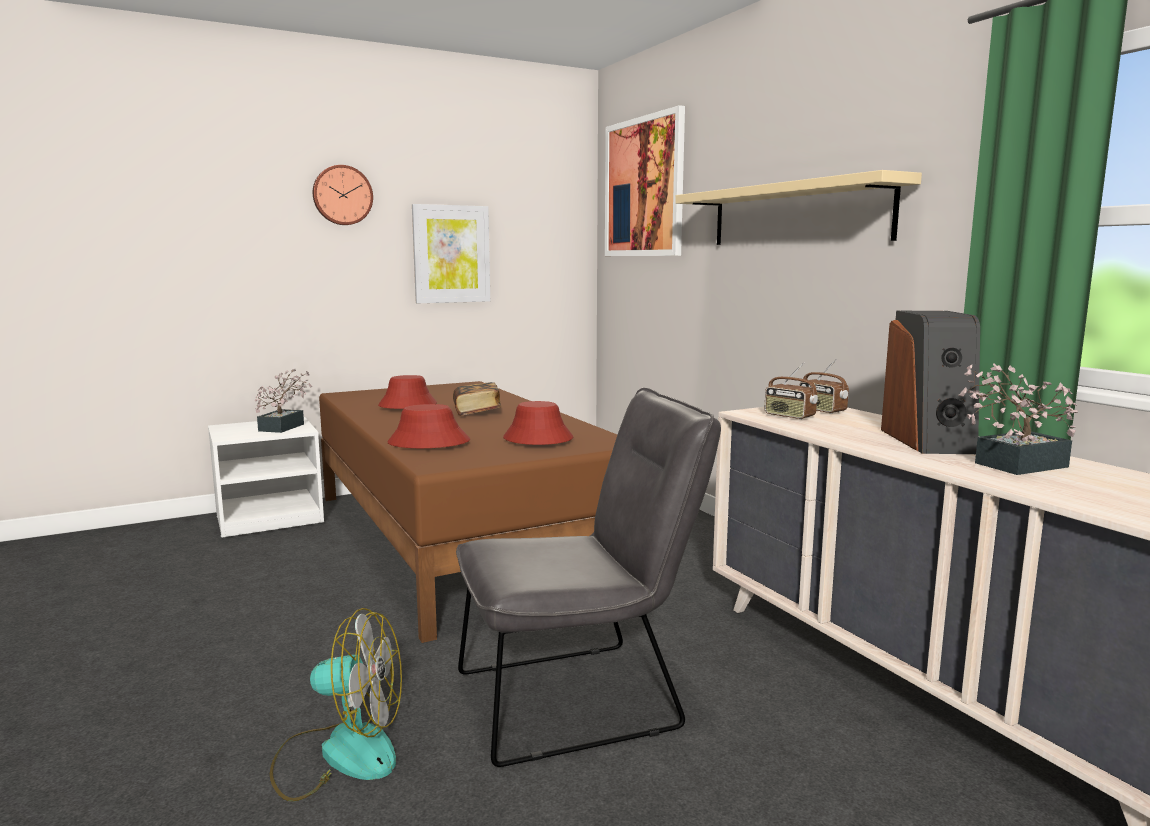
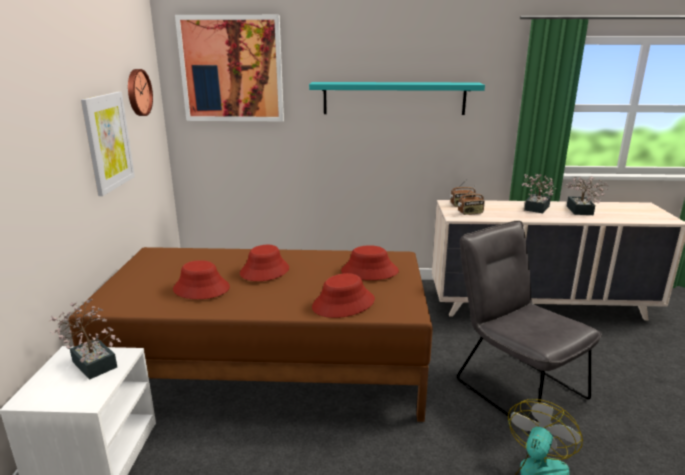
camera: 60 degrees left, 10 degrees up
(342, 195) = (38, 101): wall clock -> wall clock (138, 92)
(477, 412) = (264, 271): book -> red hat
(582, 697) = (513, 385): grey chair -> grey chair turned 45 degrees counterclockwise
(796, 215) = (394, 98): beige shelf -> turquoise shelf
(929, 441) = (535, 209): speaker -> potted plant

